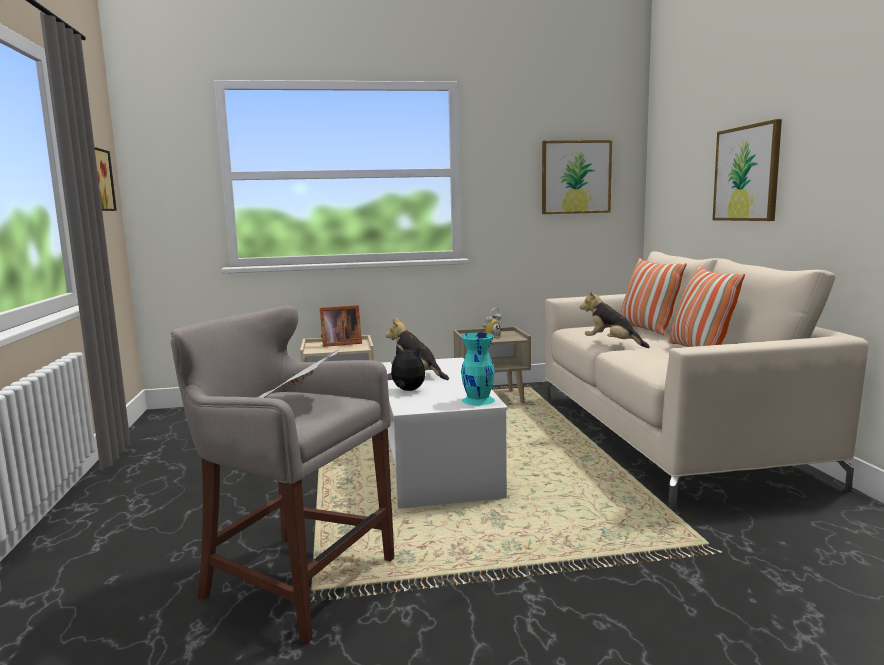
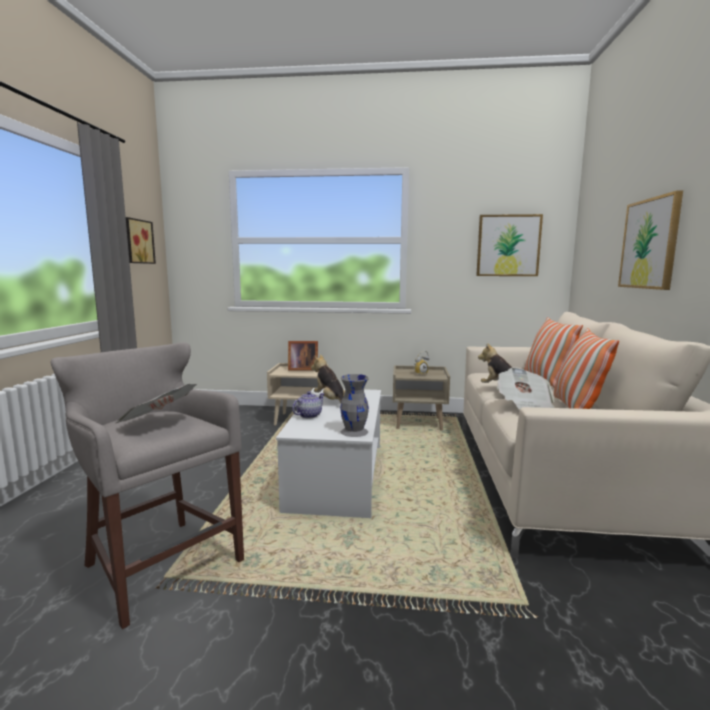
camera: 15 degrees right, 0 degrees up
(407, 391) = (308, 415): plush toy -> teapot
(478, 400) = (354, 432): turquoise vase -> grey vase
(648, 353) = (524, 405): none -> newspaper

